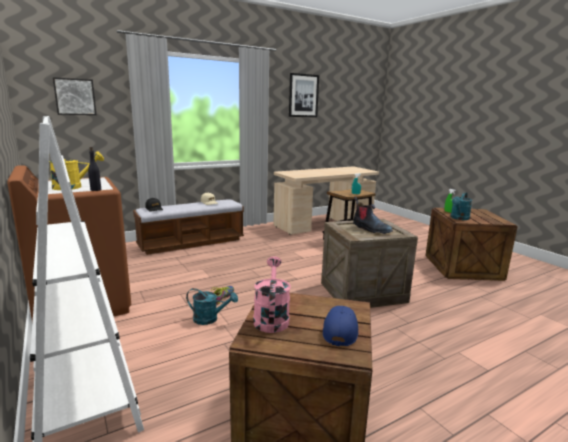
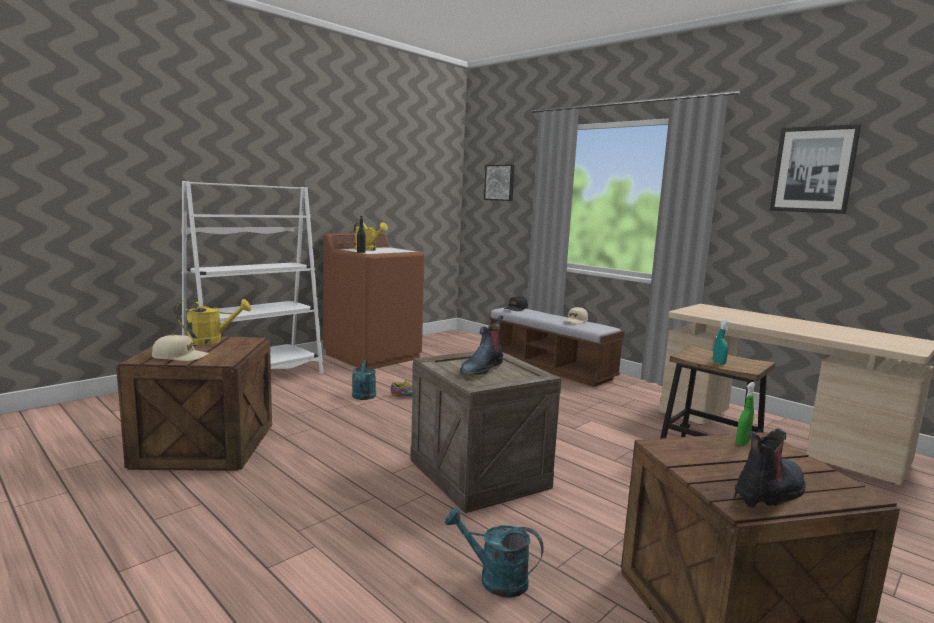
camera: 75 degrees right, 5 degrees down
(271, 317) = (211, 341): pink watering can -> yellow watering can
(340, 330) = (180, 357): blue cap -> beige cap
(459, 218) = (686, 447): turquoise watering can -> turquoise watering can (494, 579)
(491, 217) = (769, 492): none -> boot

